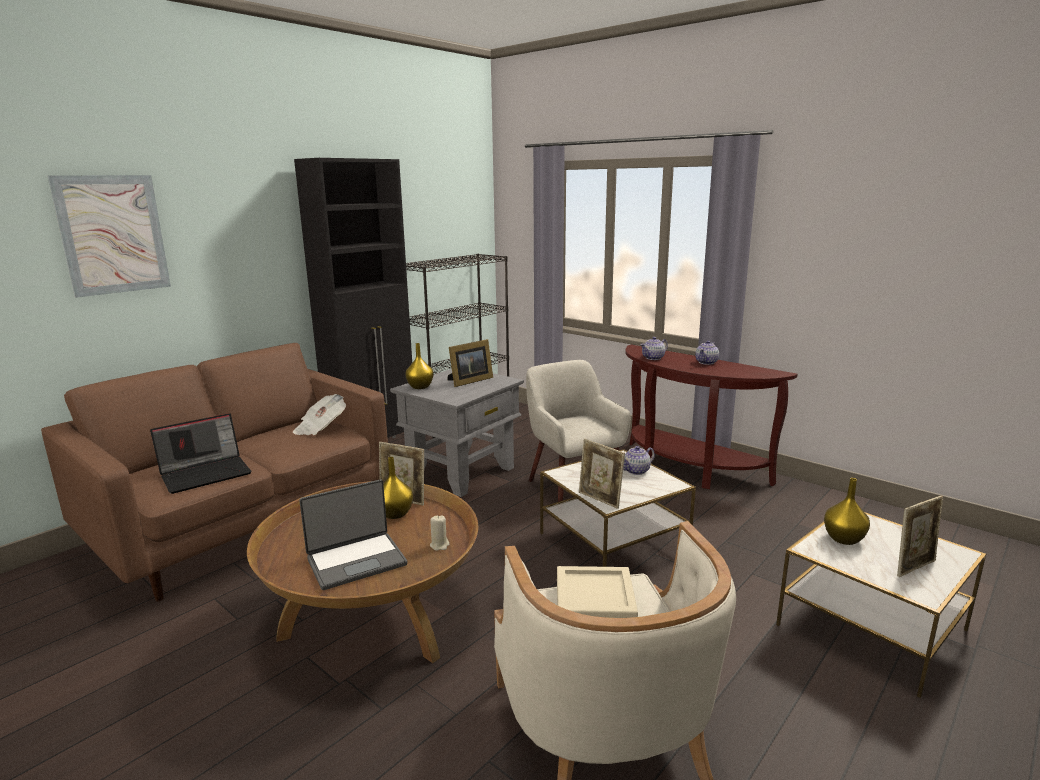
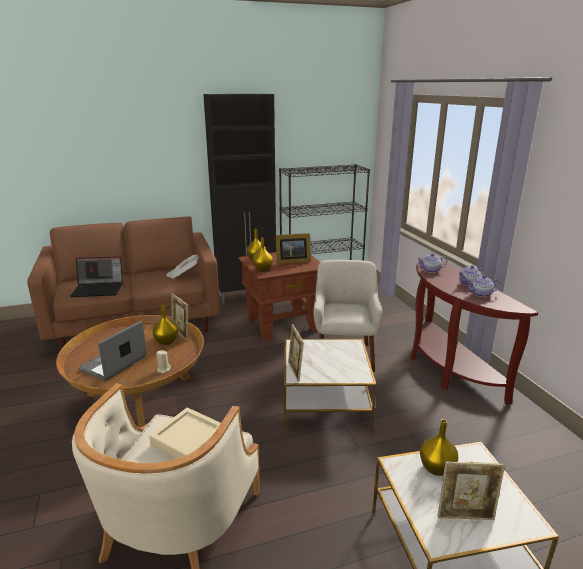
camera: 30 degrees right, 5 degrees up
(113, 235) = (86, 141): picture -> none
(356, 561) = (114, 364): laptop -> laptop turned 120 degrees clockwise
(447, 395) = (263, 269): none -> yellow vase
(462, 472) = (282, 324): grey side table -> brown side table
(636, 471) = (349, 358): teapot -> teapot (481, 294)

